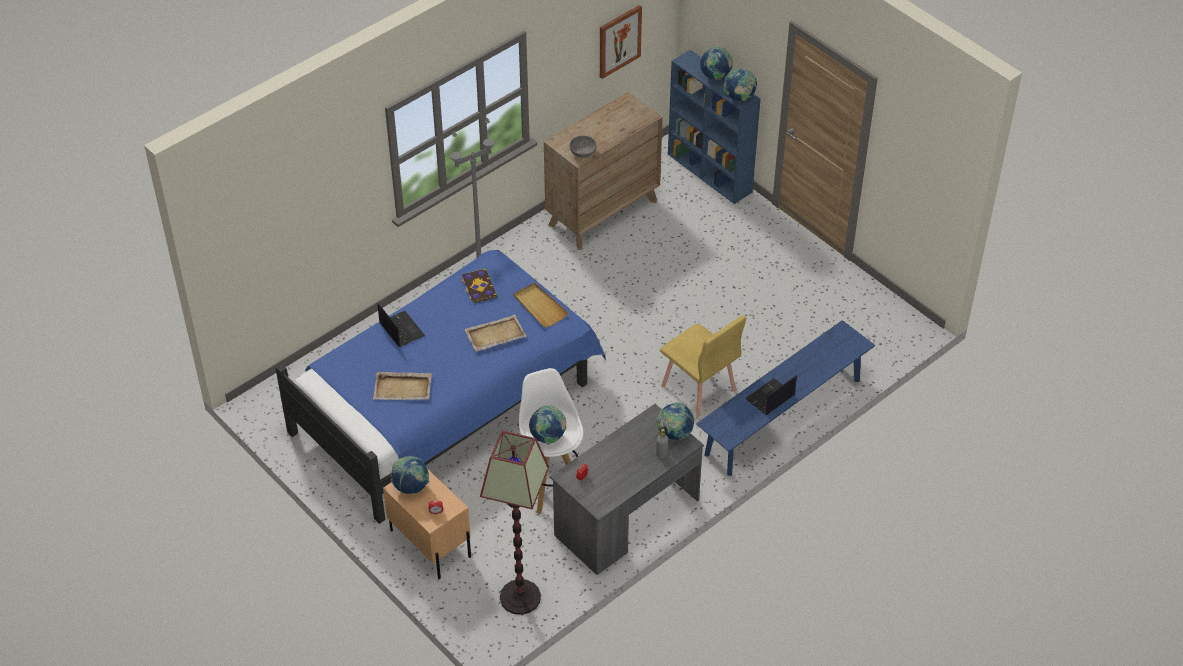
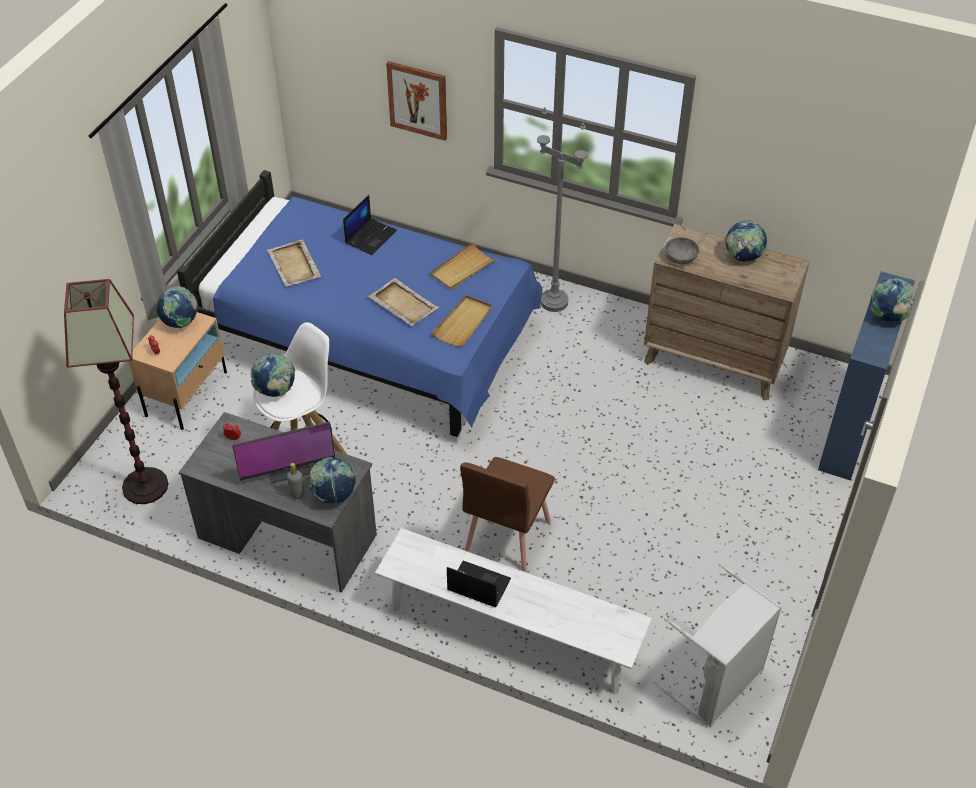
camera: 65 degrees right, 0 degrees up
(478, 287) = (462, 269): book -> beige tray
(619, 41) = (832, 197): picture -> picture (418, 100)
(629, 452) = (288, 465): none -> monitor
(698, 389) = (507, 536): yellow chair -> brown chair
(739, 98) = (869, 350): globe -> globe (742, 257)
(783, 417) = (510, 632): blue bench -> white bench
(877, 328) = (717, 684): none -> grey laundry basket

